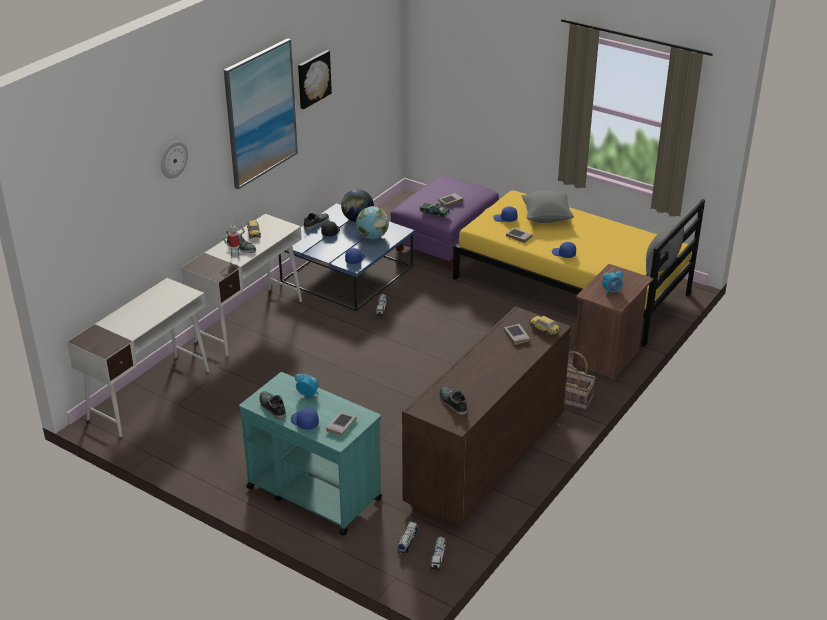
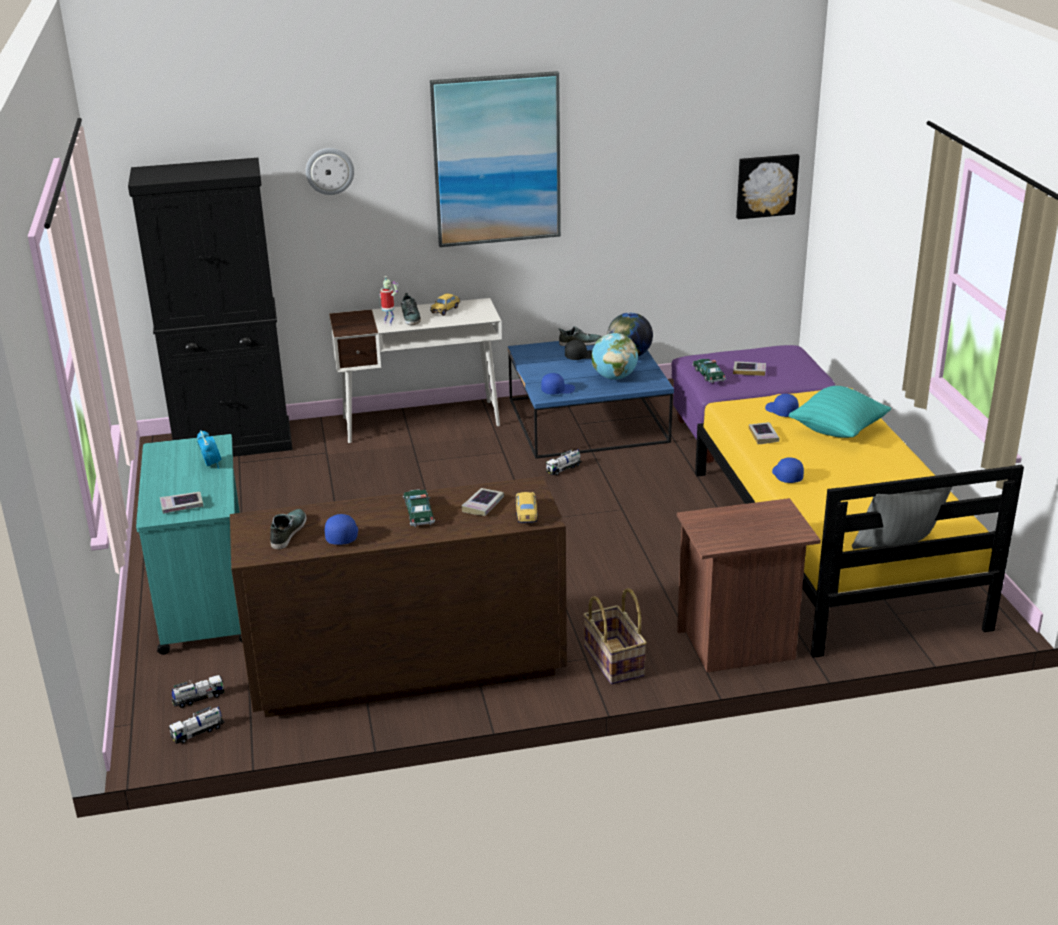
camera: 45 degrees right, 5 degrees down
(150, 394) = (234, 443): white desk -> black cabinet
(272, 407) = (163, 459): shoe -> none
(304, 422) = (160, 485): blue cap -> blue cap (341, 535)
(313, 79) = (606, 143): picture -> picture (766, 185)
(495, 357) = (419, 513): none -> toy car
(546, 218) = (838, 431): grey pillow -> turquoise pillow
(611, 291) = (733, 528): alarm clock -> none

